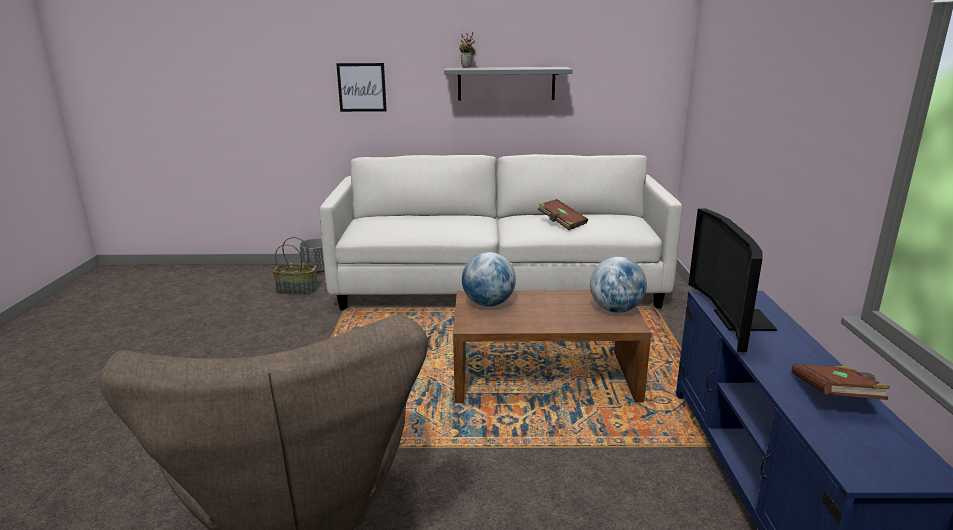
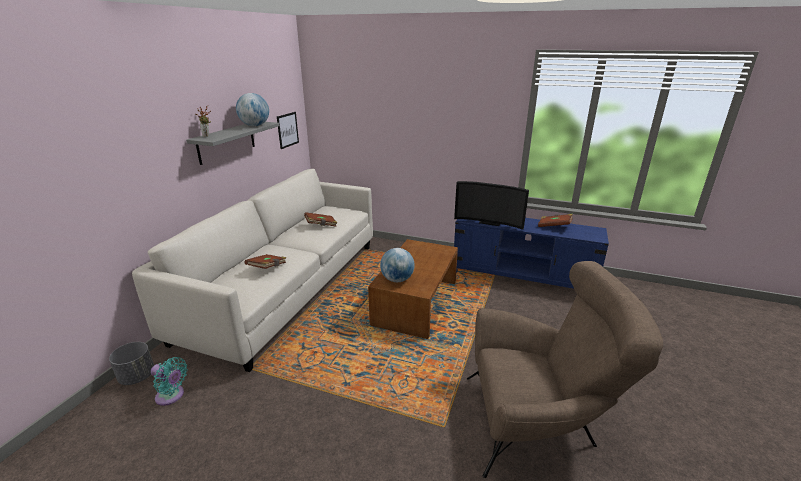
camera: 70 degrees left, 5 degrees up
(298, 290) = (172, 396): basket -> turquoise fan
(362, 87) = (120, 177): picture -> picture (287, 130)
(426, 225) = (268, 268): none -> brown book
(616, 310) = (429, 248): globe -> globe (255, 126)

